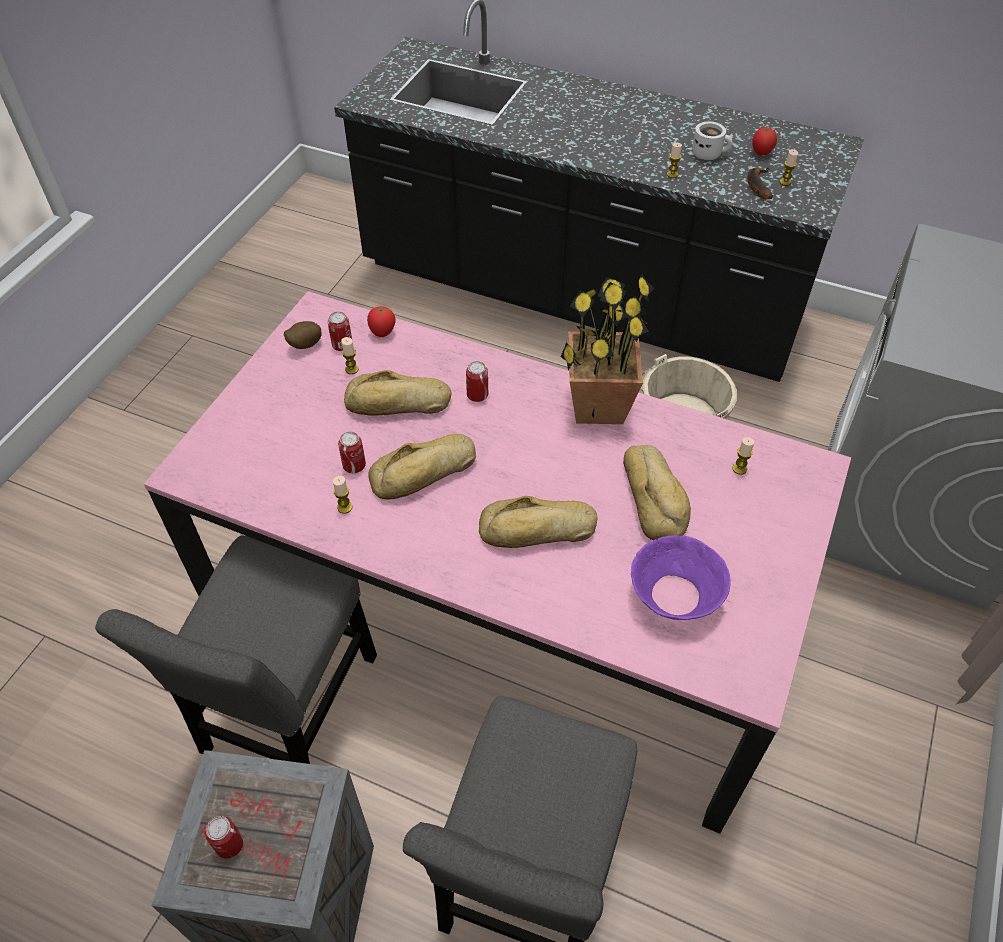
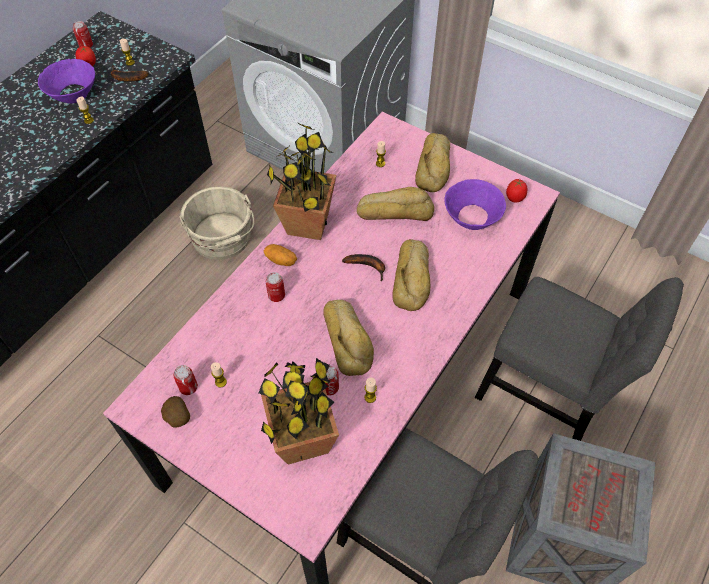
camera: 80 degrees left, 5 degrees up
(229, 845) = (605, 510): can -> can (86, 46)
(284, 451) = (302, 440): none -> potted plant
(382, 333) = (184, 355): tomato -> tomato (514, 199)
(398, 404) = (271, 351): bread -> bread (434, 166)
(532, 390) = (281, 260): none -> potato
(546, 479) = (368, 266): none -> banana
(709, 154) = (73, 93): white mug -> purple bowl

